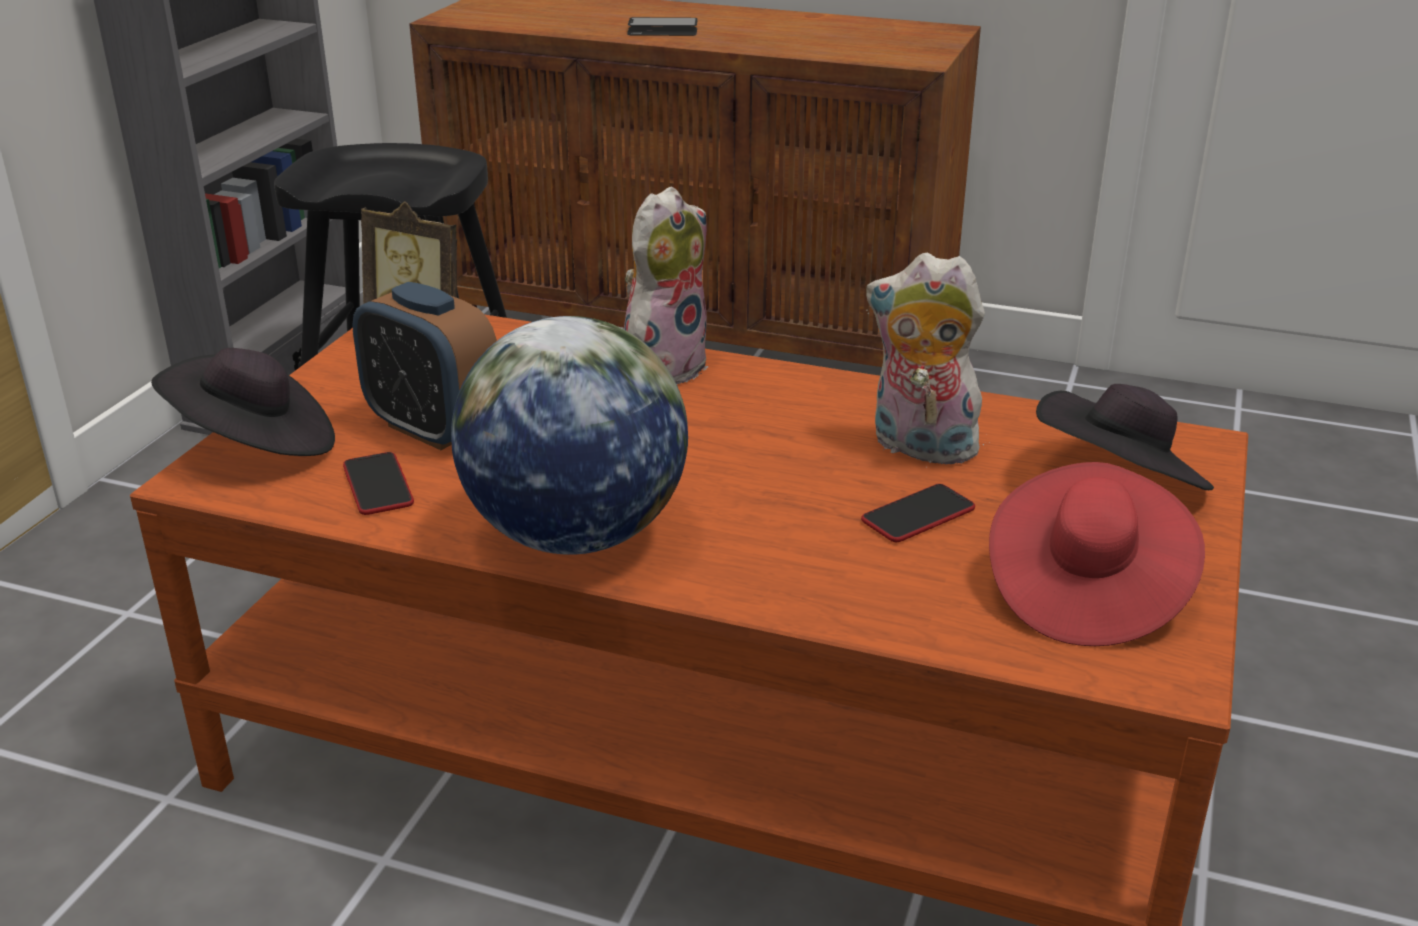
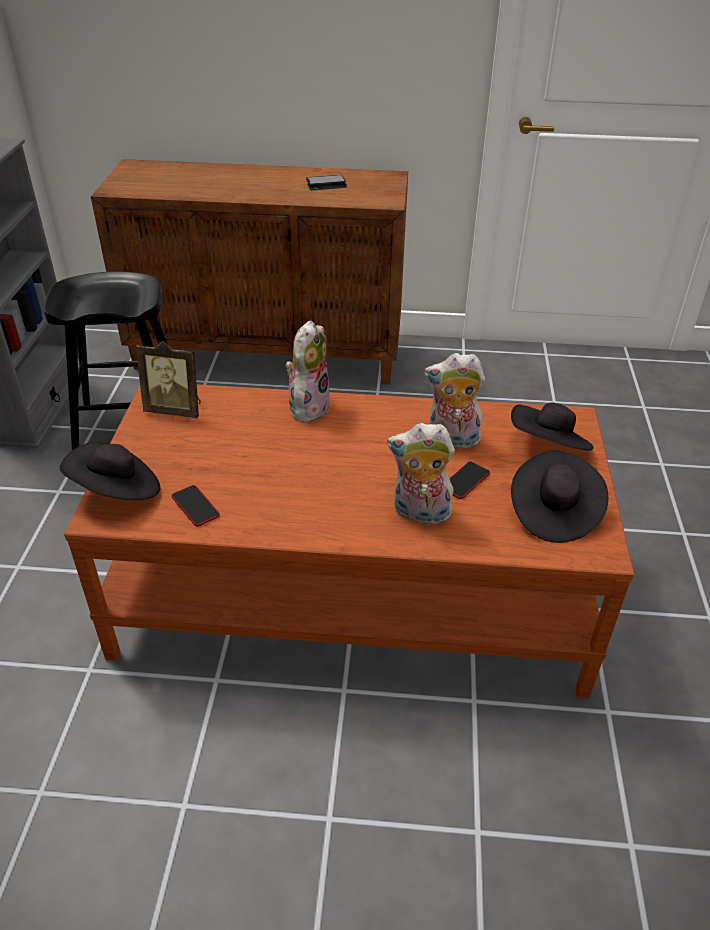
camera: 15 degrees left, 10 degrees up
(433, 428) = (207, 465): alarm clock -> none
(575, 534) = (308, 520): globe -> none
(662, 30) = (240, 189): phone -> phone (326, 184)
(798, 555) = (419, 514): none -> plush toy
(1085, 591) = (553, 512): red hat -> black hat

